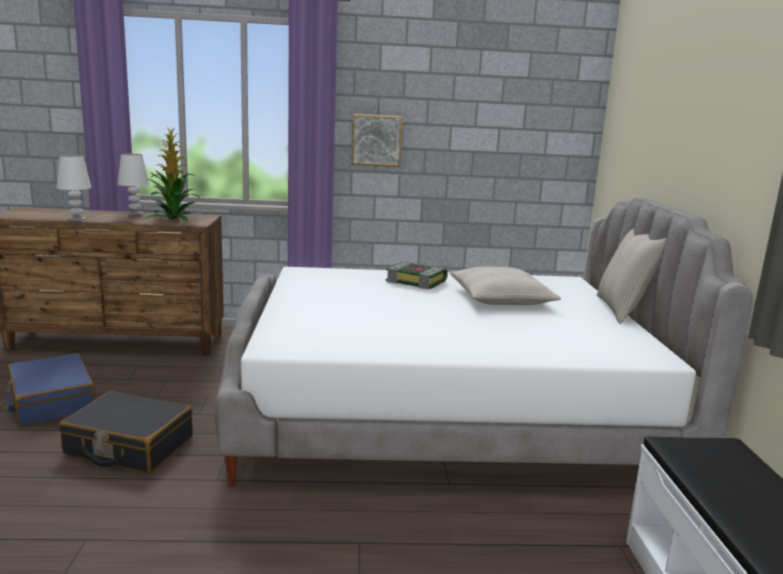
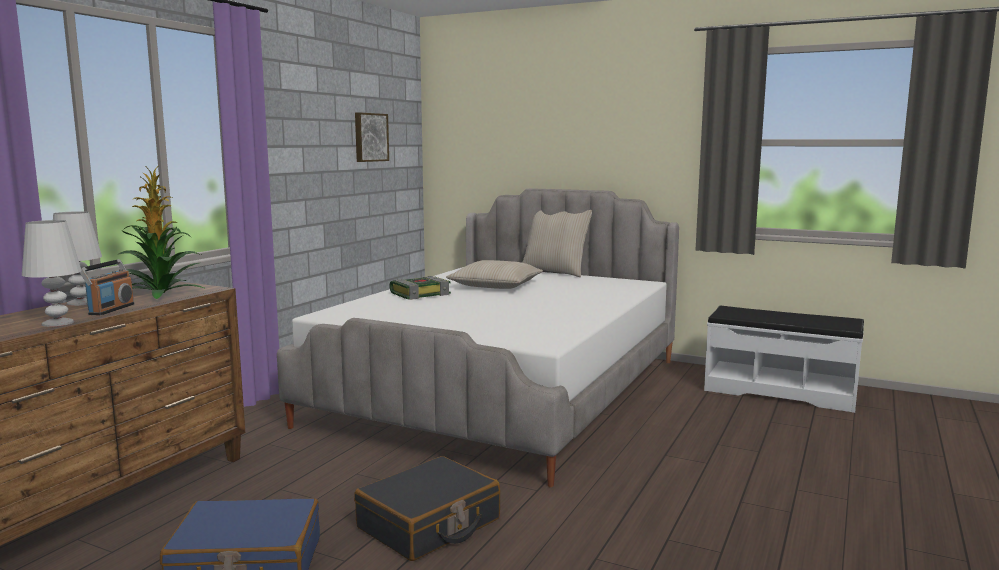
camera: 60 degrees left, 5 degrees down
(118, 219) = (111, 309): none -> radio
(376, 140) = (287, 166): picture -> picture (370, 137)

